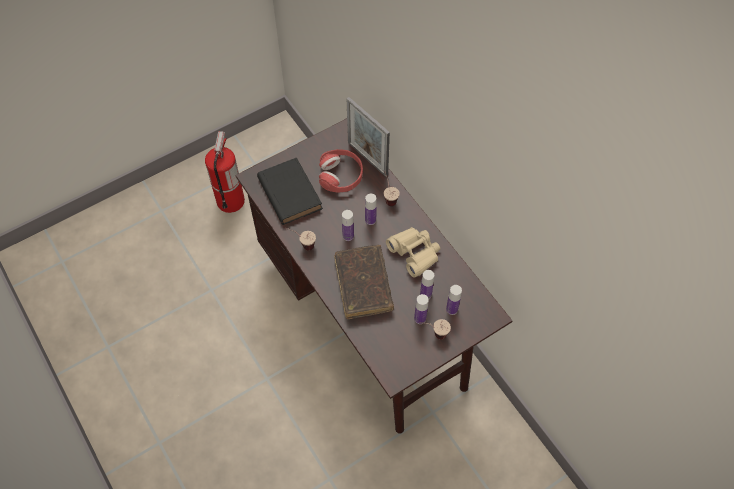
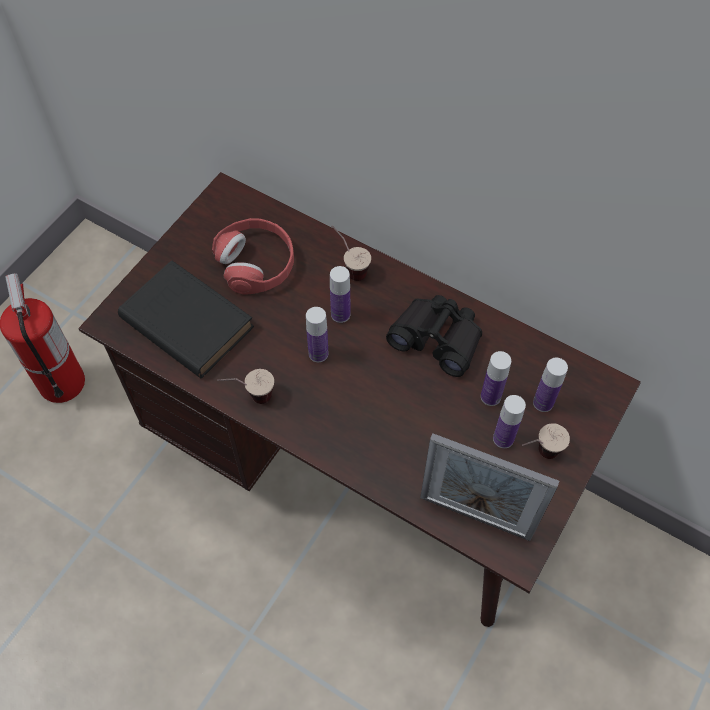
camera: 25 degrees left, 0 degrees up
(363, 285) = (385, 423): brown book -> none
(367, 159) = (285, 222): picture frame -> picture frame (475, 516)
(414, 253) = (437, 339): beige binoculars -> black binoculars

